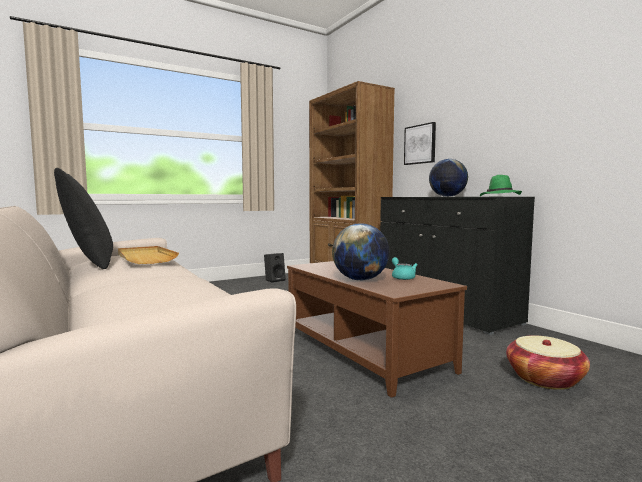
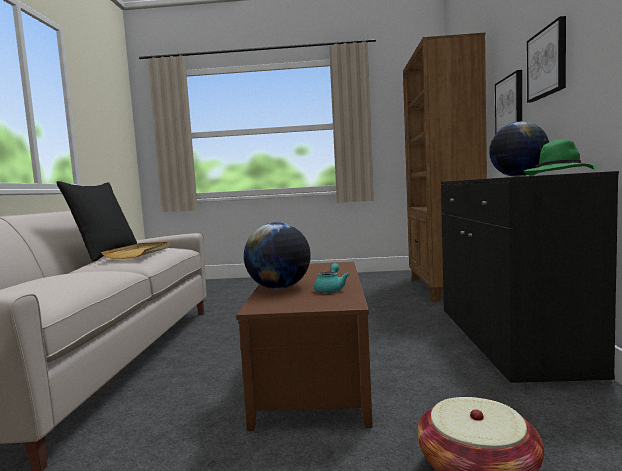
camera: 35 degrees right, 0 degrees up
(275, 280) = (368, 278): black speaker -> none
(465, 122) = (547, 62): none -> picture

